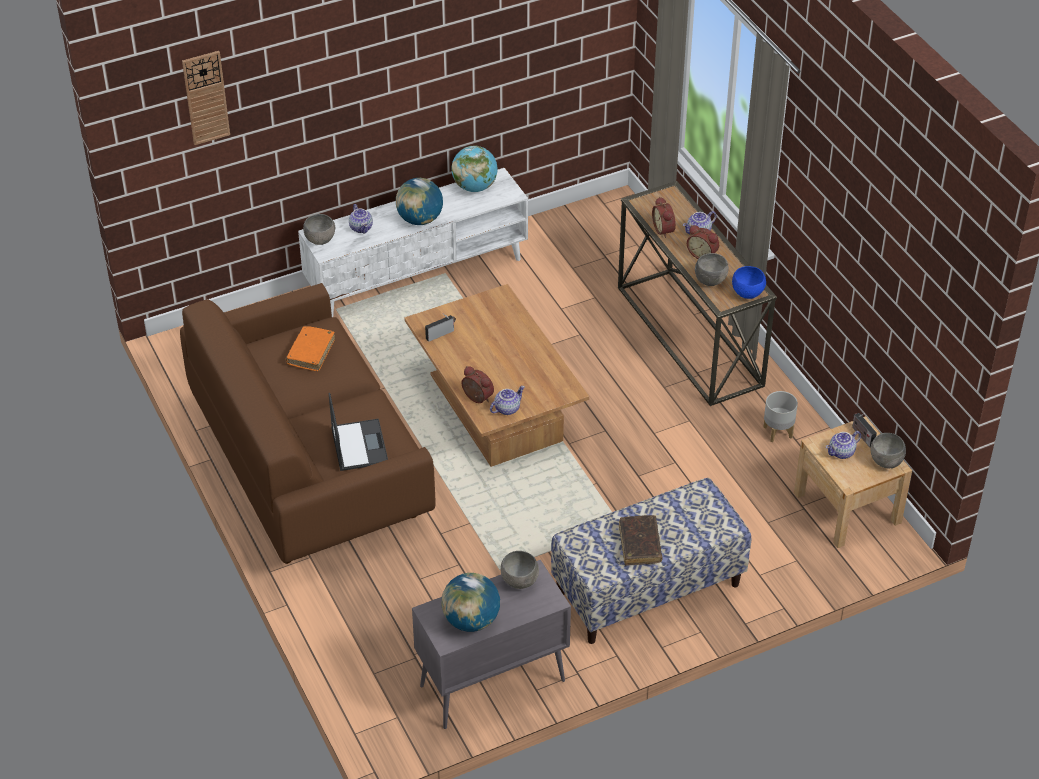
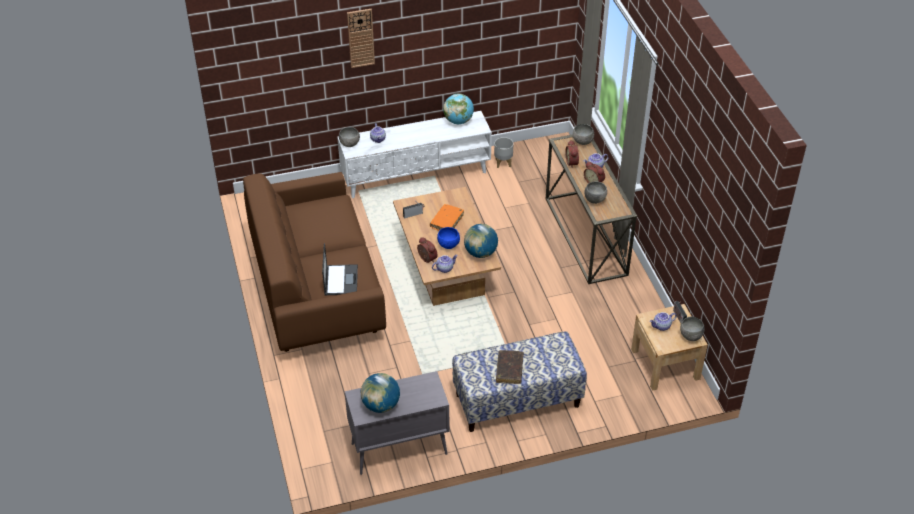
camera: 10 degrees right, 0 degrees up
(206, 97) = (276, 42): wall clock -> wall clock (360, 38)
(311, 352) = (325, 216): orange book -> orange book (446, 221)
(420, 219) = (417, 138): globe -> globe (480, 253)
(520, 581) = (419, 384): grey bowl -> grey bowl (583, 142)
(748, 294) = (618, 211): blue bowl -> blue bowl (448, 245)
(778, 432) = (630, 307): grey planter -> grey planter (503, 163)

